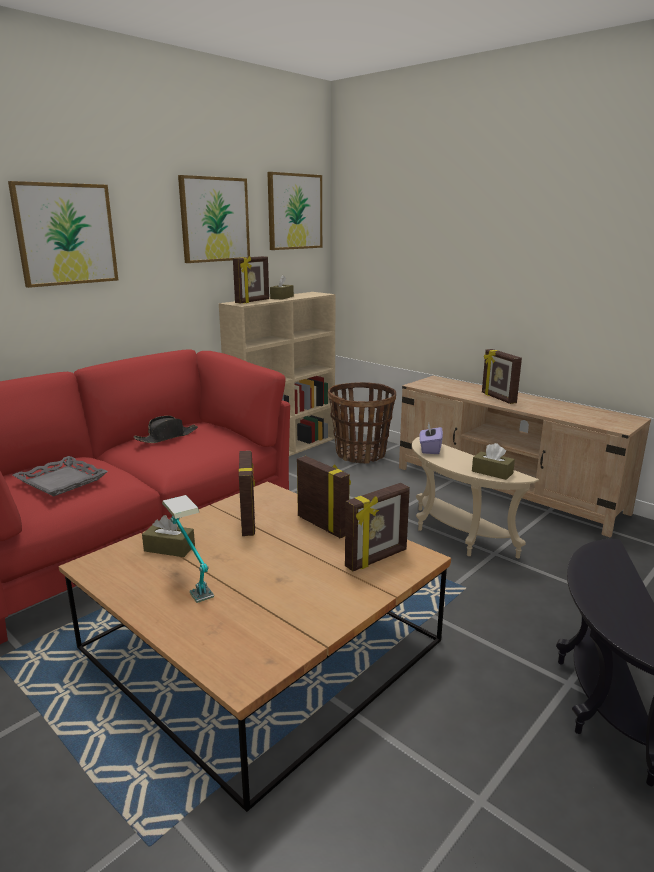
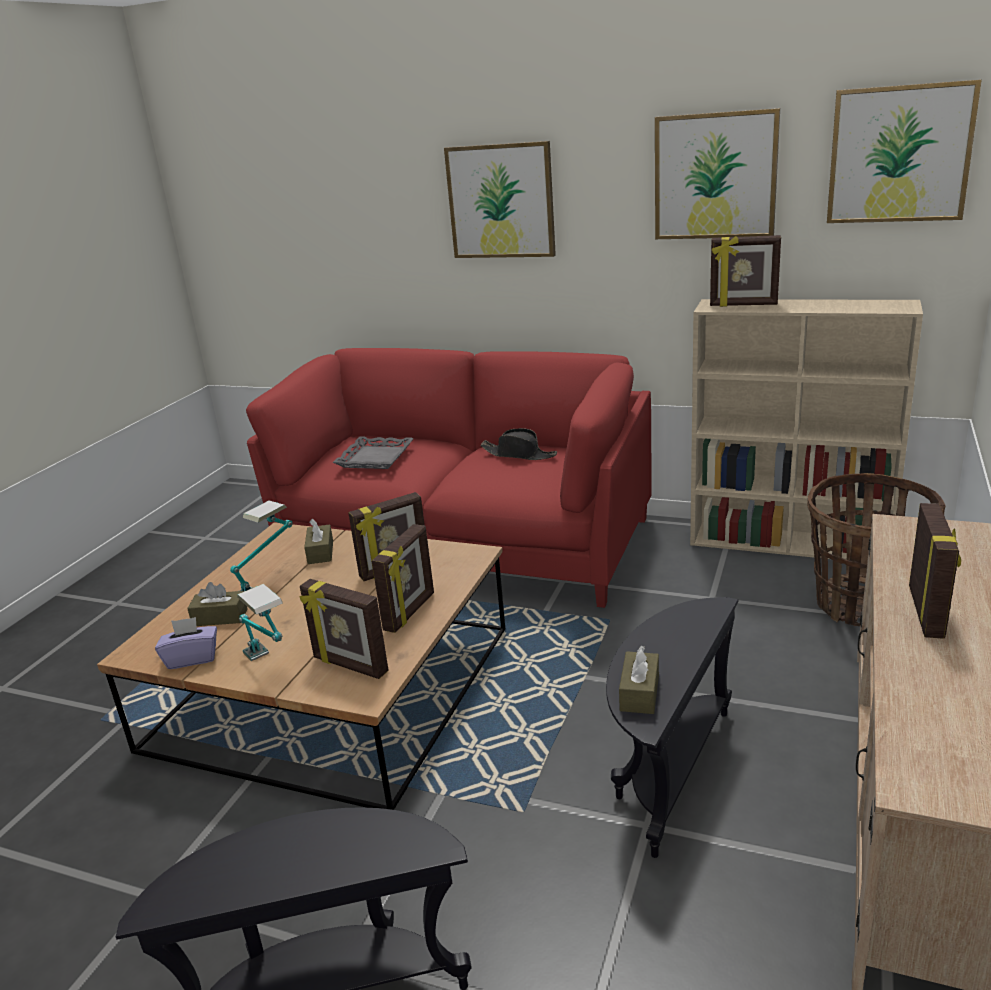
camera: 70 degrees right, 5 degrees up
(282, 297) = (811, 304): brown tissue box -> brown tissue box (220, 617)
(348, 595) = (270, 667): none -> table lamp
(430, 449) = (684, 619): purple tissue box -> purple tissue box (192, 658)
(455, 536) = (667, 770): beige side table -> black side table
(497, 398) = (927, 612): picture frame -> picture frame turned 150 degrees clockwise

